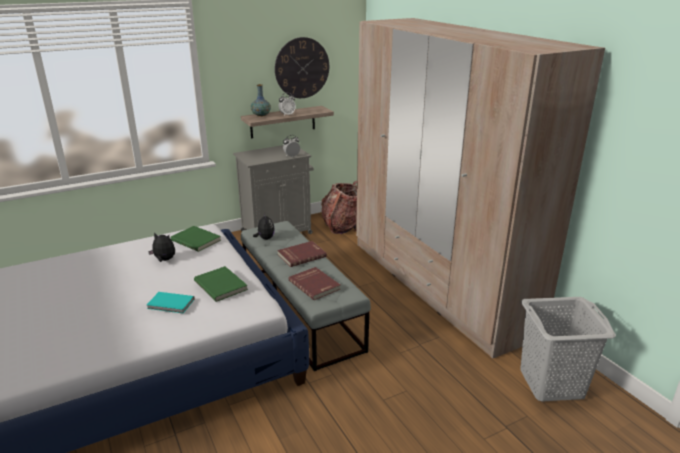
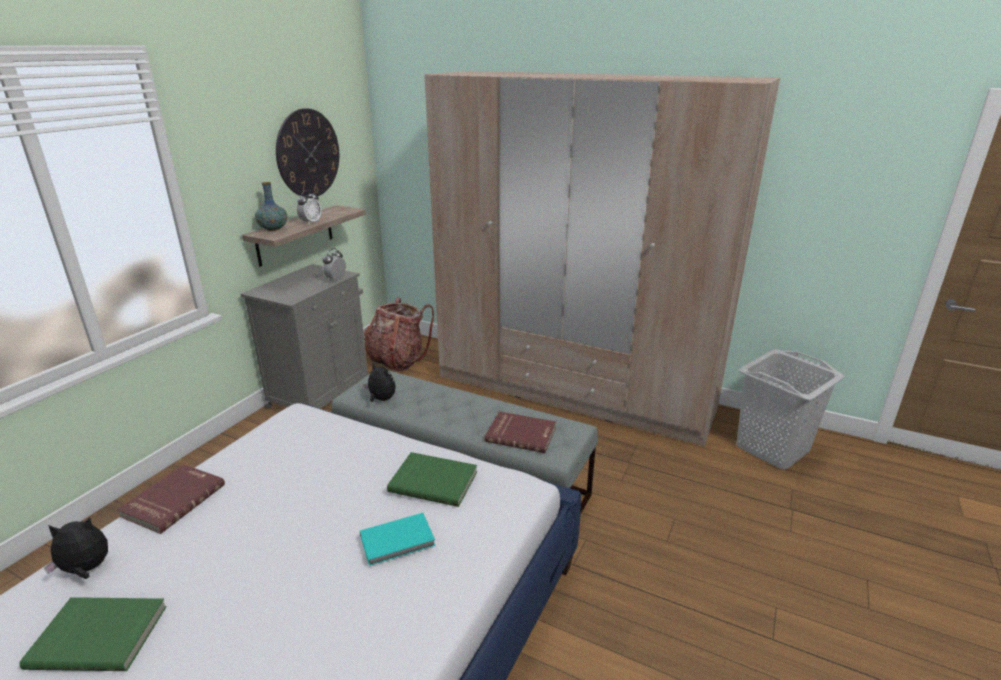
camera: 35 degrees left, 0 degrees up
(164, 260) = (291, 481): plush toy -> plush toy (86, 570)
(196, 240) = (305, 433): green book -> green book (100, 635)
(301, 255) = (456, 404): red book -> red book (173, 500)

